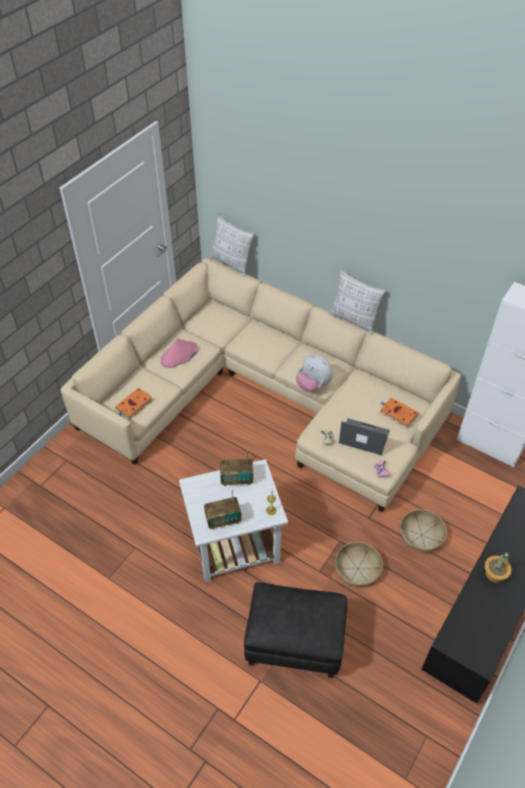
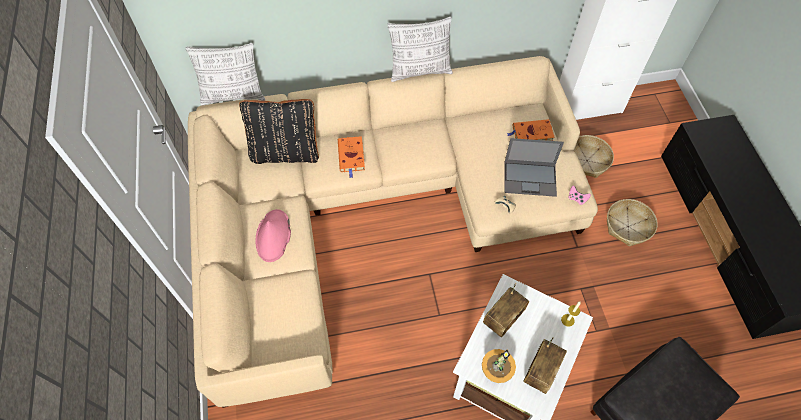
camera: 45 degrees left, 10 degrees up
(133, 405) = (290, 331): orange book -> orange book (351, 157)
(236, 318) = (286, 152): none -> black pillow
(313, 385) = (433, 163): plush toy -> none
(358, 569) = (619, 300): basket -> basket (587, 161)
(363, 437) = (530, 178): laptop -> laptop turned 150 degrees counterclockwise
(494, 573) = (751, 212): potted plant -> potted plant (496, 370)

